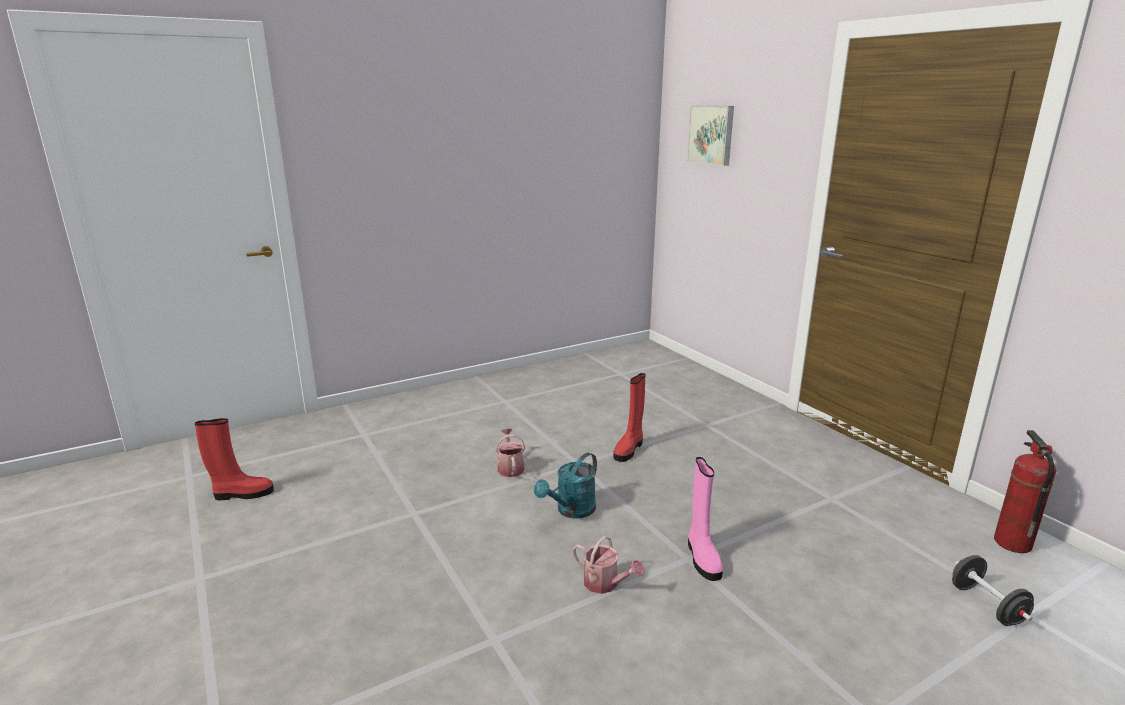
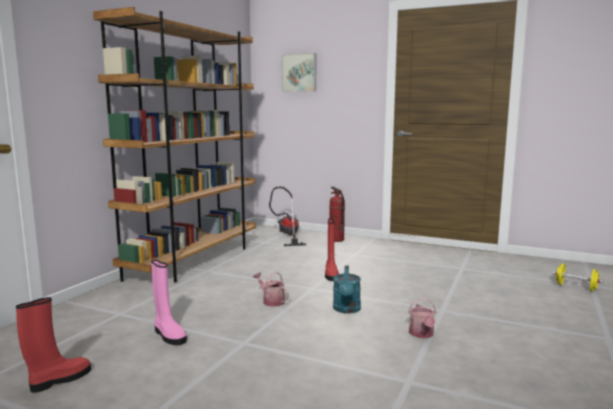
camera: 35 degrees left, 10 degrees down
(511, 382) = (195, 260): none -> brown bookcase
(605, 584) = (422, 334): watering can -> watering can turned 90 degrees clockwise
(664, 369) = (288, 235): none -> vacuum cleaner
(702, 558) = (448, 307): pink boot -> pink boot (168, 335)
(986, 605) = (576, 287): black dumbbell -> yellow dumbbell
(1011, 543) = (549, 265): fire extinguisher -> fire extinguisher (336, 240)

